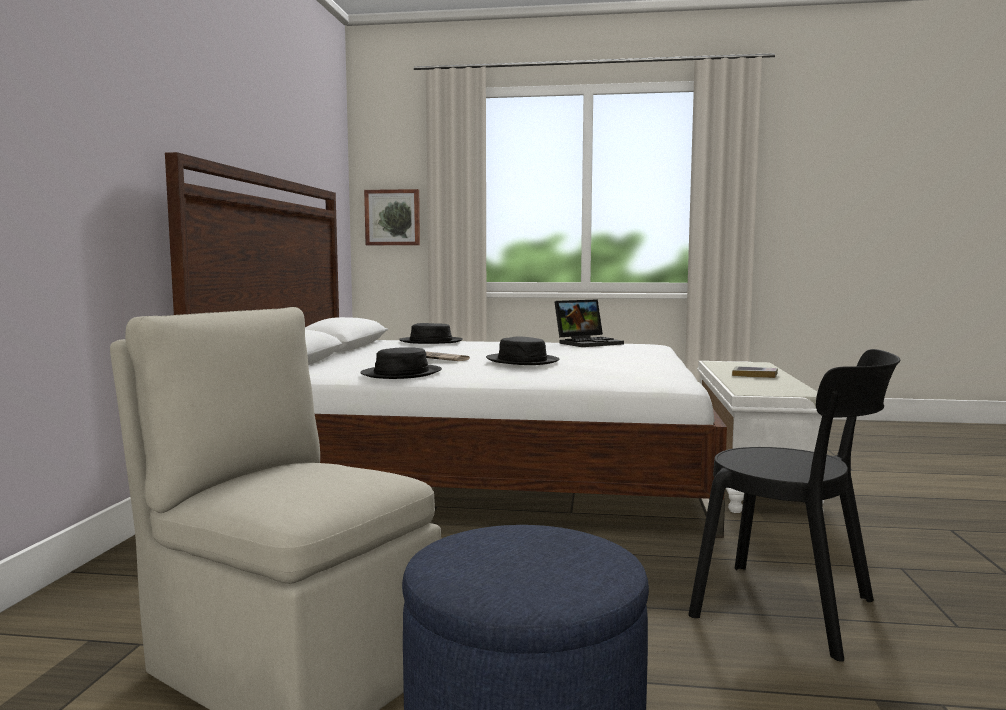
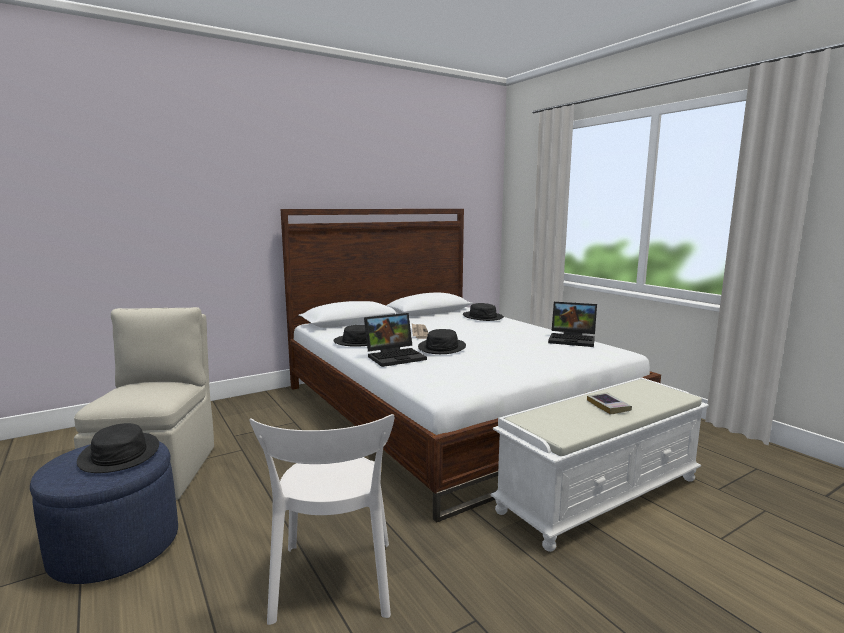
camera: 50 degrees right, 5 degrees up
(393, 217) = (522, 221): picture -> none
(510, 374) = (396, 356): none -> laptop
(523, 546) = (119, 454): none -> black hat
(793, 610) = (333, 584): black chair -> white chair

